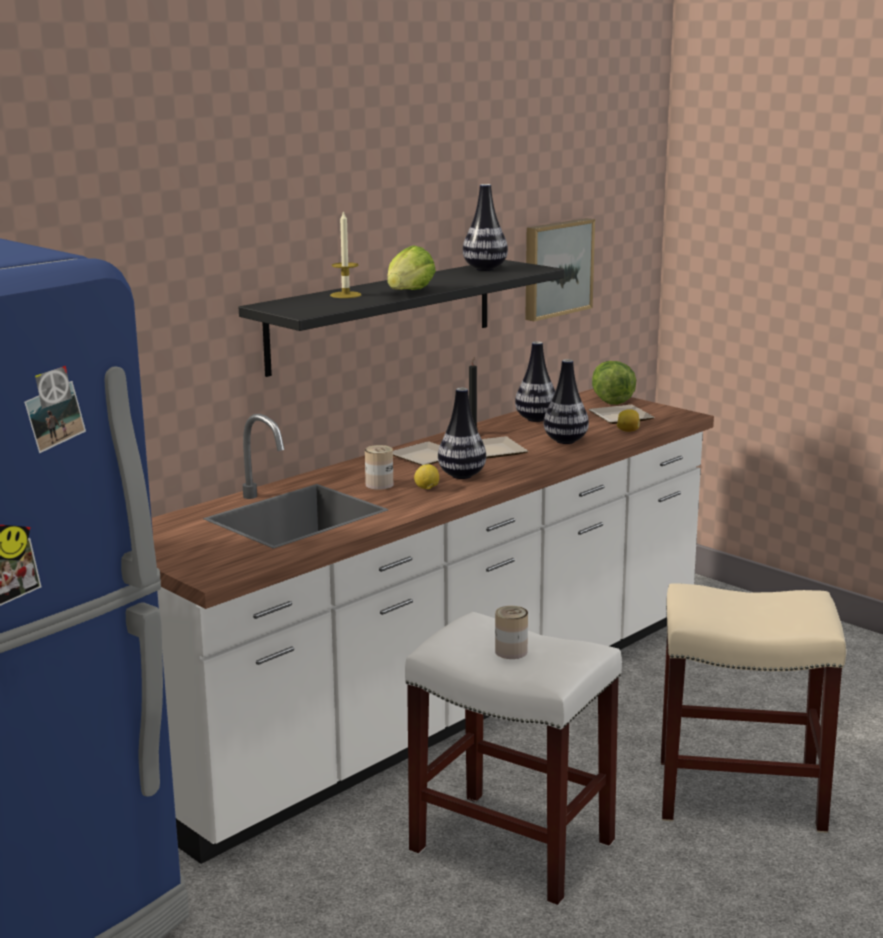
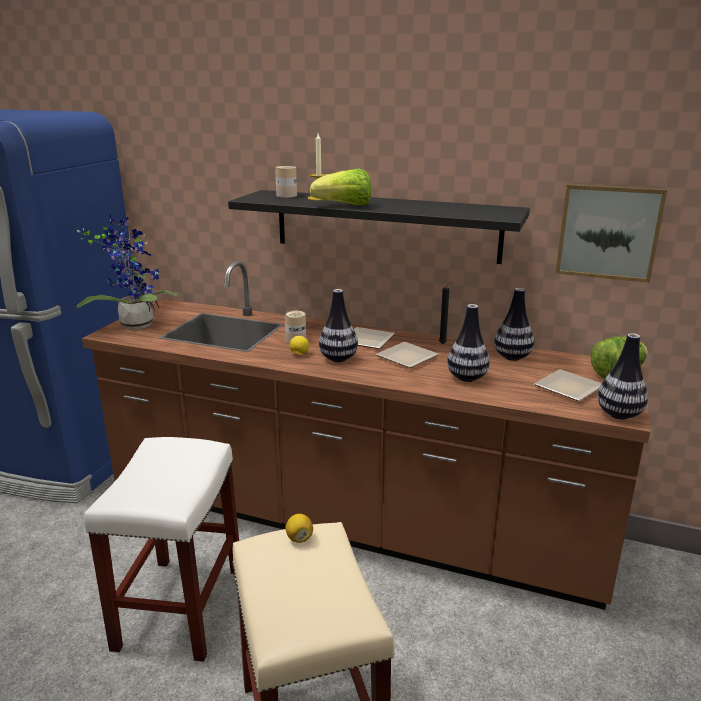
camera: 65 degrees right, 5 degrees up
(191, 557) = (136, 324): none -> potted plant
(443, 707) = (350, 522): white counter -> brown counter
(485, 269) = (472, 208): vase -> vase (619, 414)
(511, 651) = (154, 472): can -> can (286, 195)
(628, 431) = (532, 398): lemon -> lemon (299, 538)

